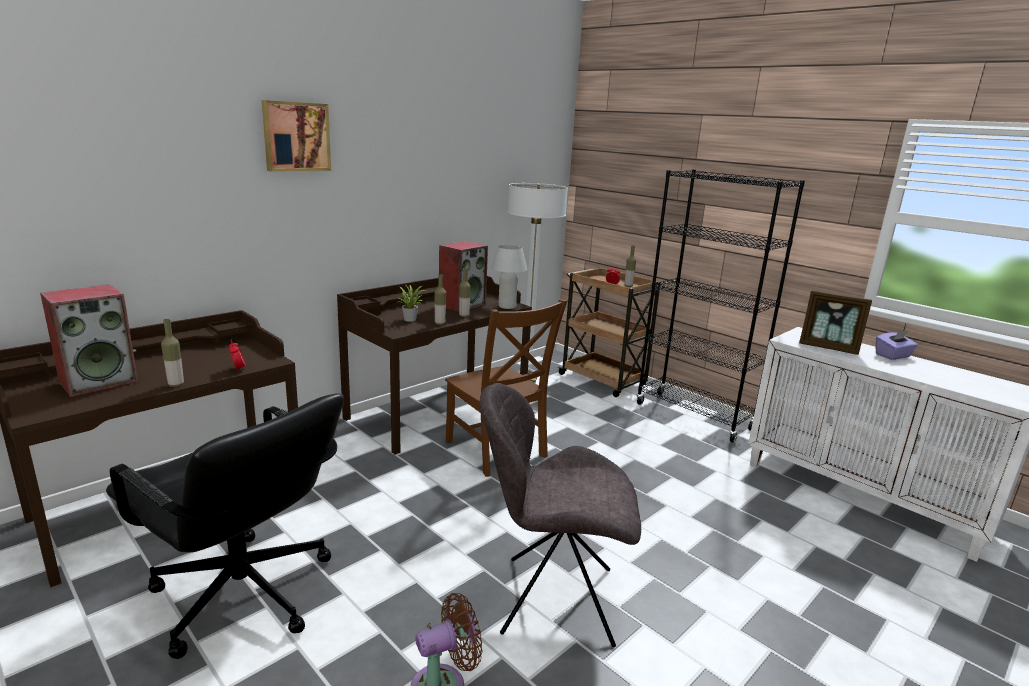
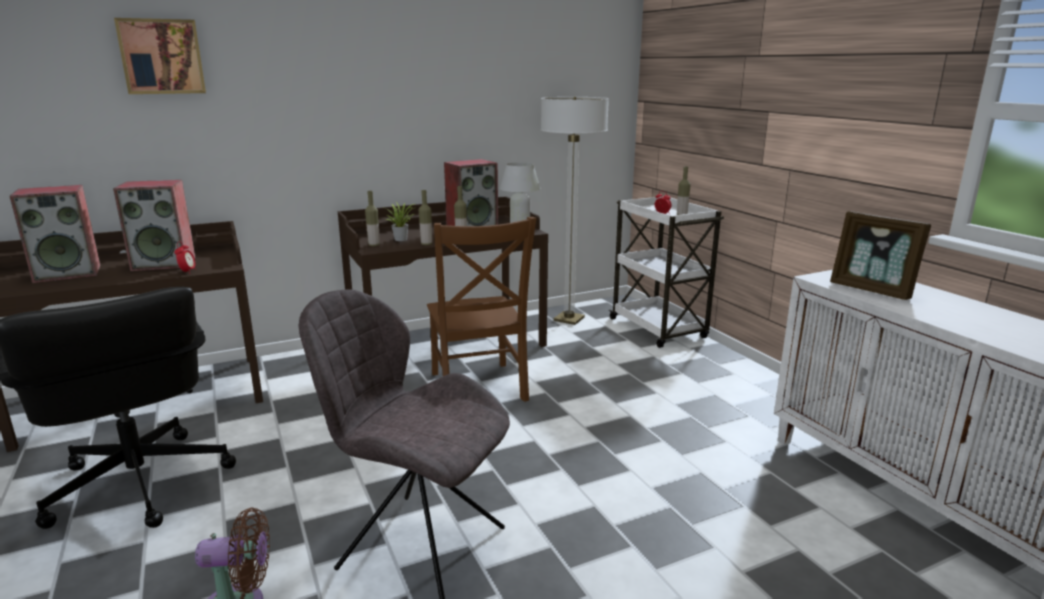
camera: 20 degrees right, 0 degrees up
(176, 384) = (122, 280): bottle -> bottle (374, 245)
(199, 361) = (165, 263): none -> speaker
(296, 136) = (285, 47): picture -> picture (162, 56)
(604, 380) = (658, 329): brown cart -> white cart
(693, 416) = (744, 378): black bookcase -> none
(893, 356) = (965, 305): purple tissue box -> none

